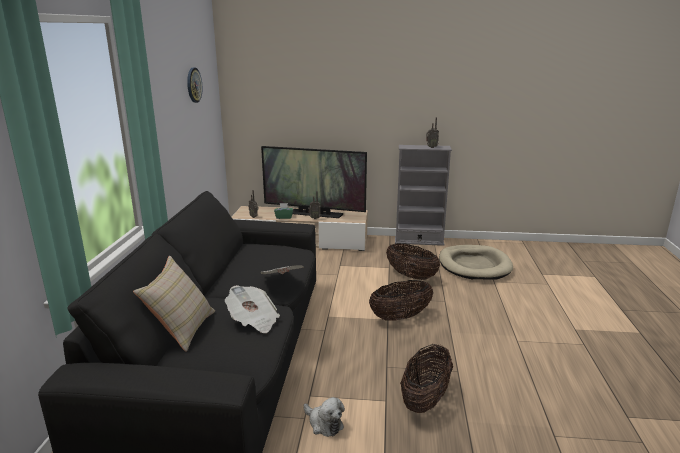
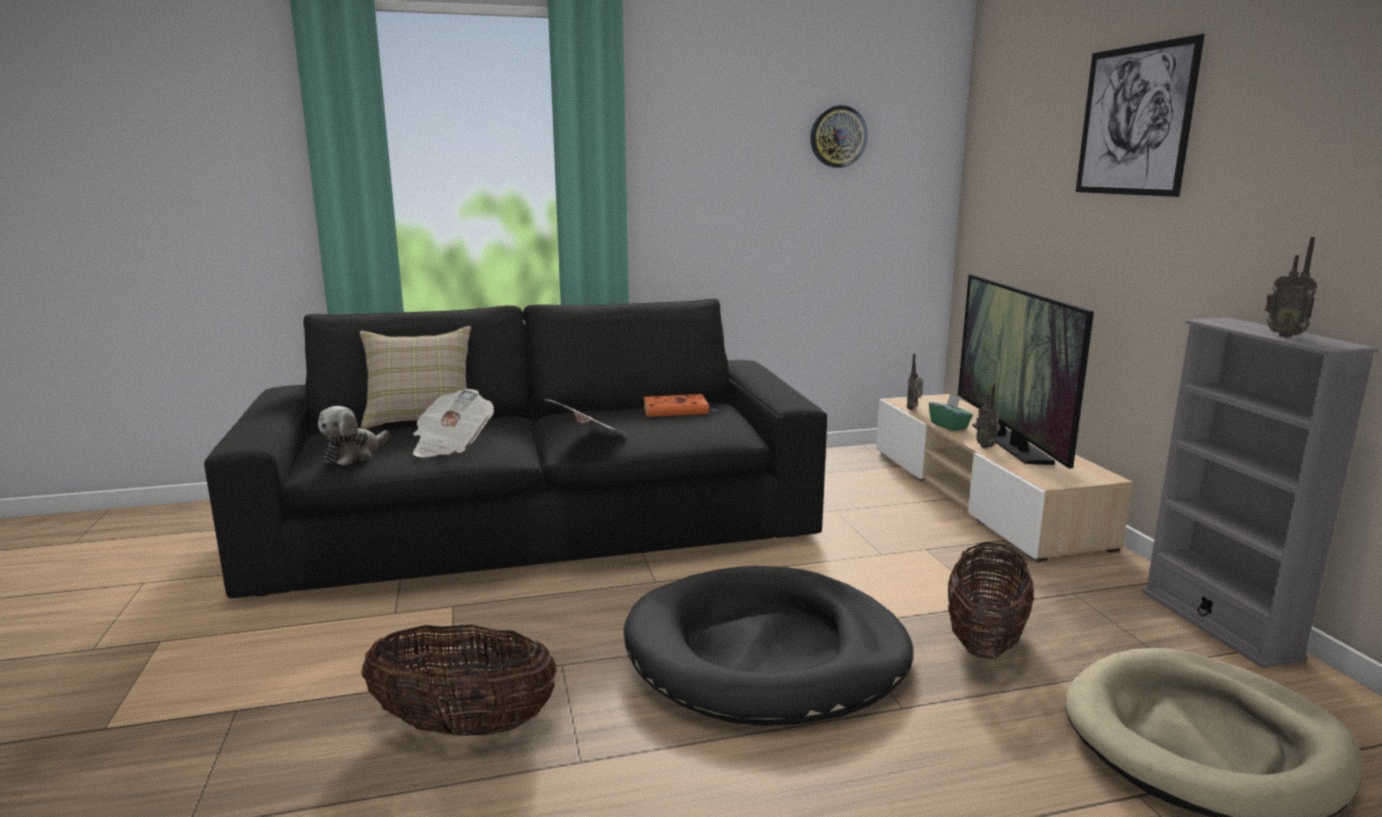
camera: 70 degrees right, 5 degrees down
(256, 254) = (677, 410): none -> orange book
(324, 424) = (381, 631): plush toy -> plush toy (354, 454)
(338, 75) = (1134, 121): none -> picture
(400, 317) = (766, 653): basket -> black dog bed

